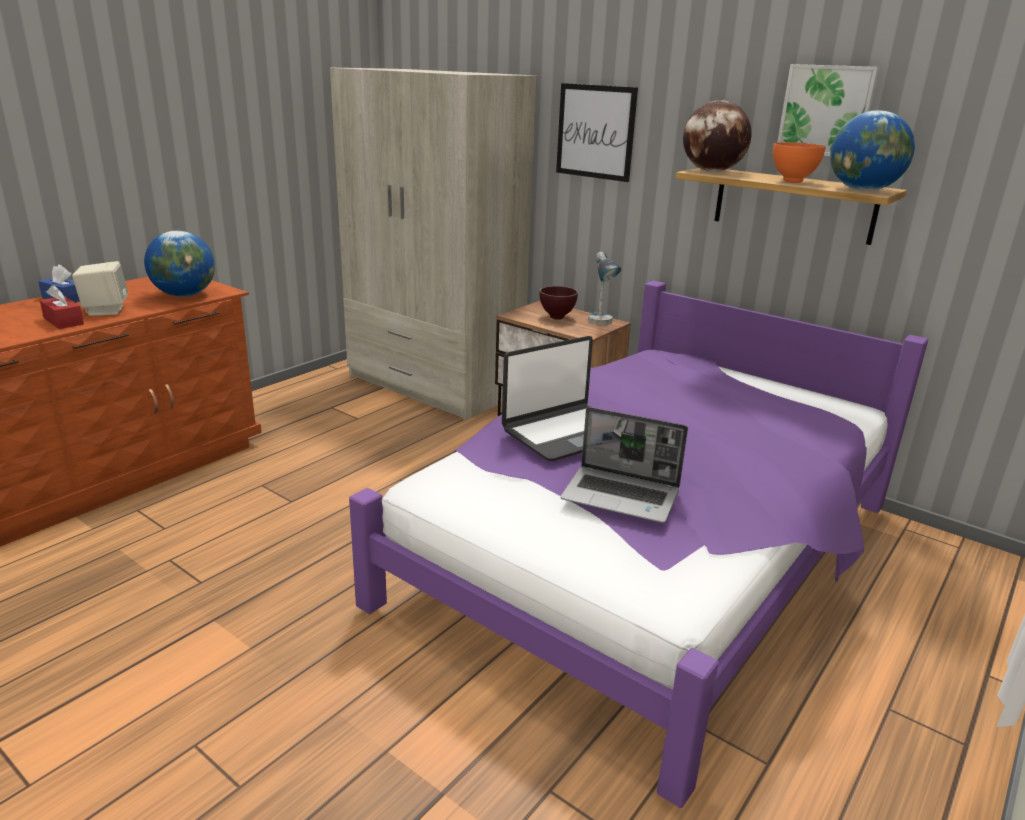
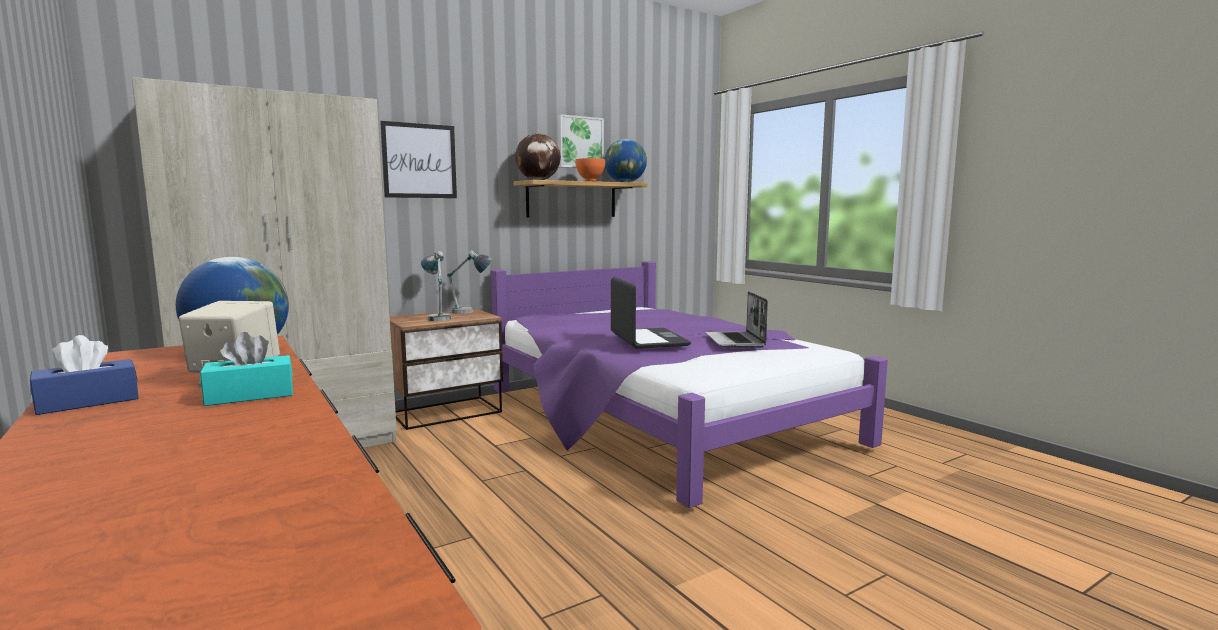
camera: 70 degrees left, 15 degrees down
(63, 321) = (250, 395): red tissue box -> turquoise tissue box
(556, 317) = (437, 317): brown bowl -> table lamp
(622, 496) = (735, 341): laptop -> laptop turned 135 degrees clockwise

